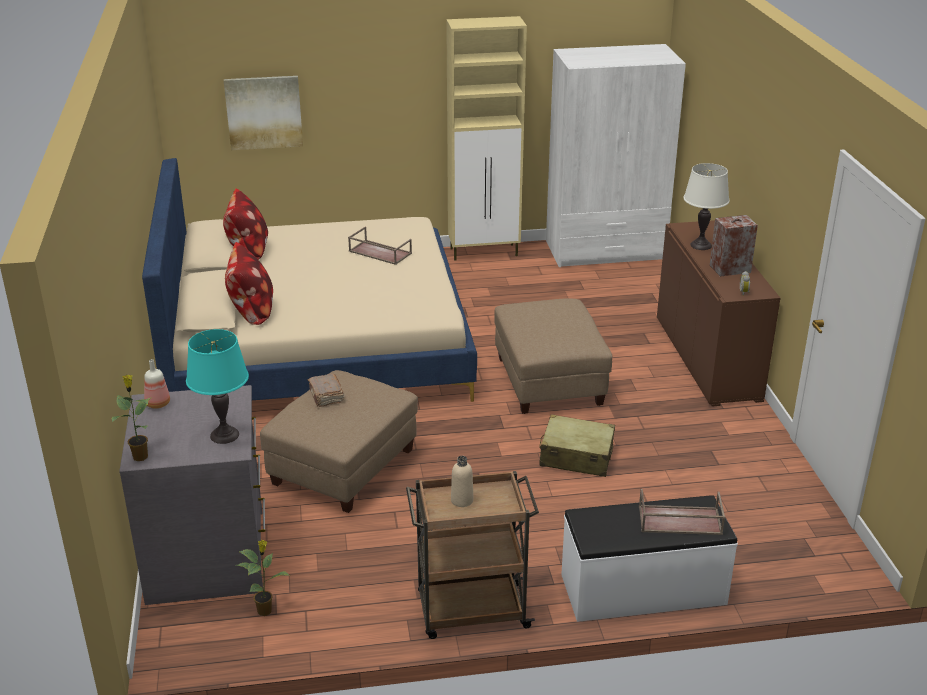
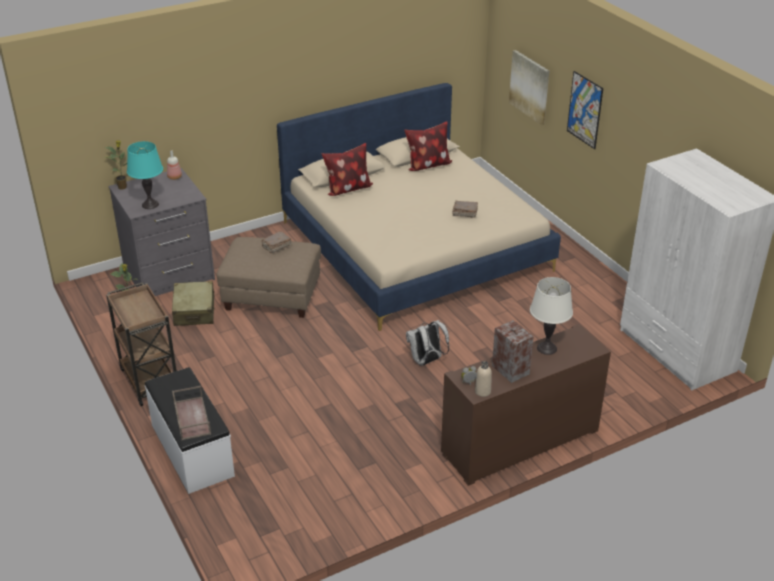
camera: 70 degrees right, 5 degrees up
(373, 92) = (585, 110): none -> picture
(379, 252) = (464, 213): brown tray -> brown book
(462, 500) = (139, 306): beige bottle -> beige bottle (482, 391)
(485, 252) = (613, 286): beige cabinet -> none
(549, 382) = (426, 361): beige ottoman -> white backpack
(576, 456) = (332, 393): beige suitcase -> beige suitcase (194, 311)

